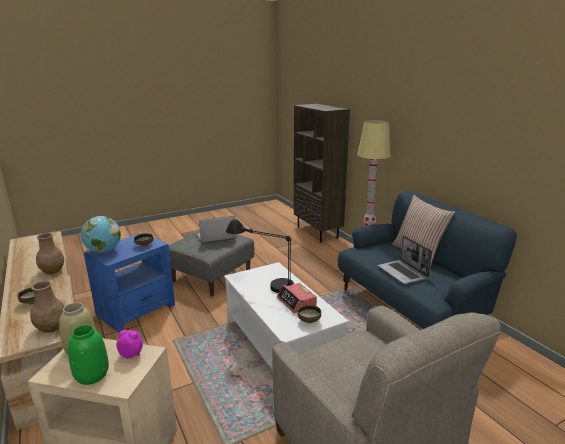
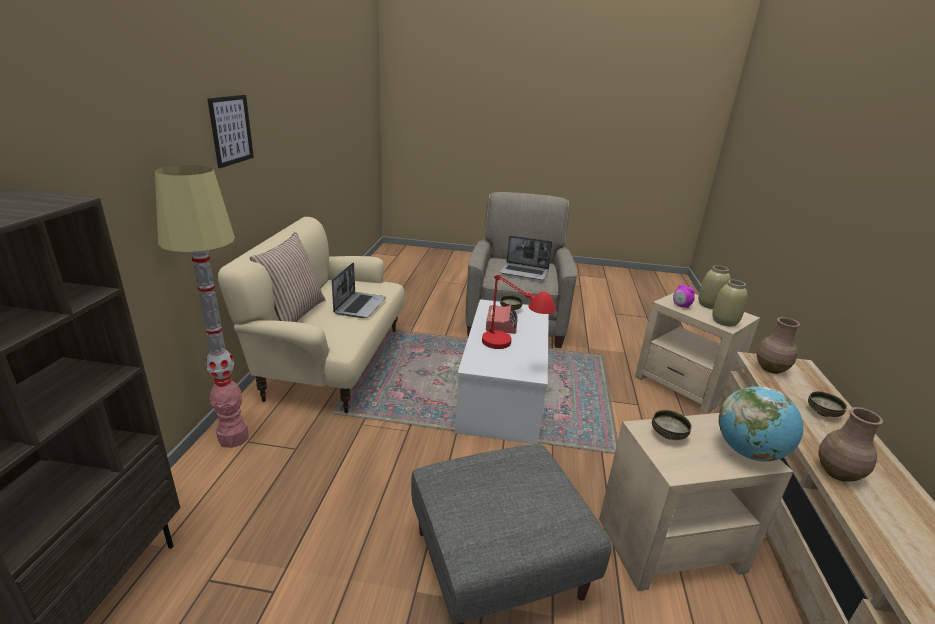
camera: 145 degrees left, 5 degrees up
(91, 375) = (710, 305): green vase -> beige vase
(136, 309) = (668, 544): blue side table -> beige side table
(216, 237) = (485, 500): laptop -> laptop (525, 272)
(263, 283) = (511, 354): black table lamp -> red table lamp
(410, 309) = (332, 361): blue sofa -> beige sofa
(449, 121) = (231, 130): none -> picture

